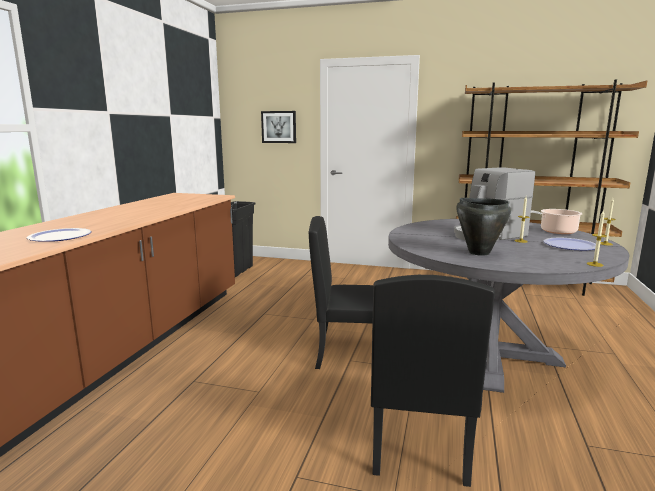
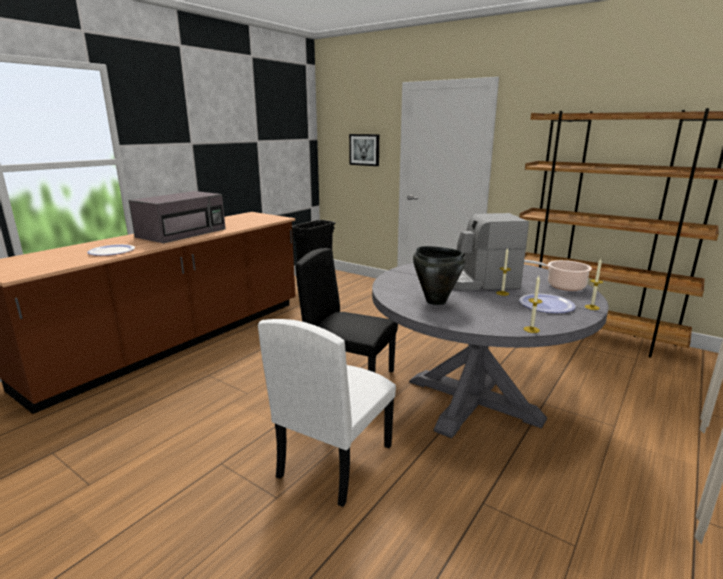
camera: 20 degrees right, 5 degrees up
(125, 214) = (183, 233): none -> grey microwave
(418, 440) = (334, 460): black chair -> white chair

